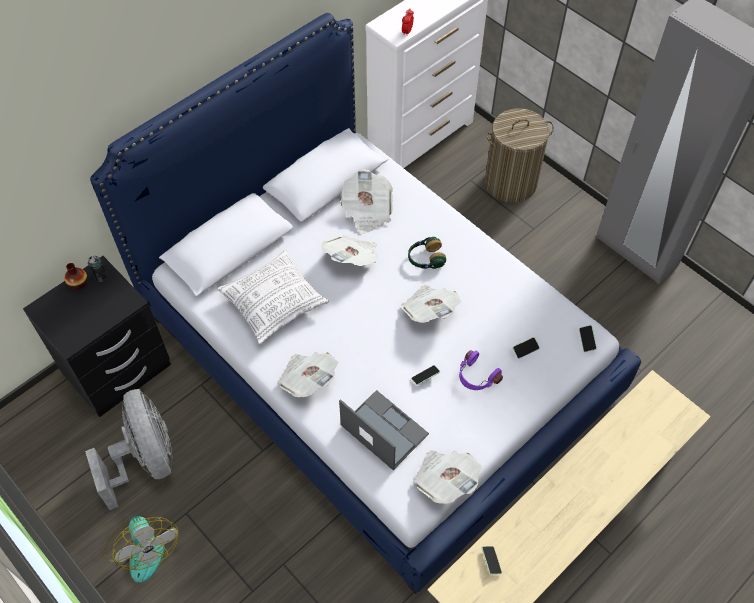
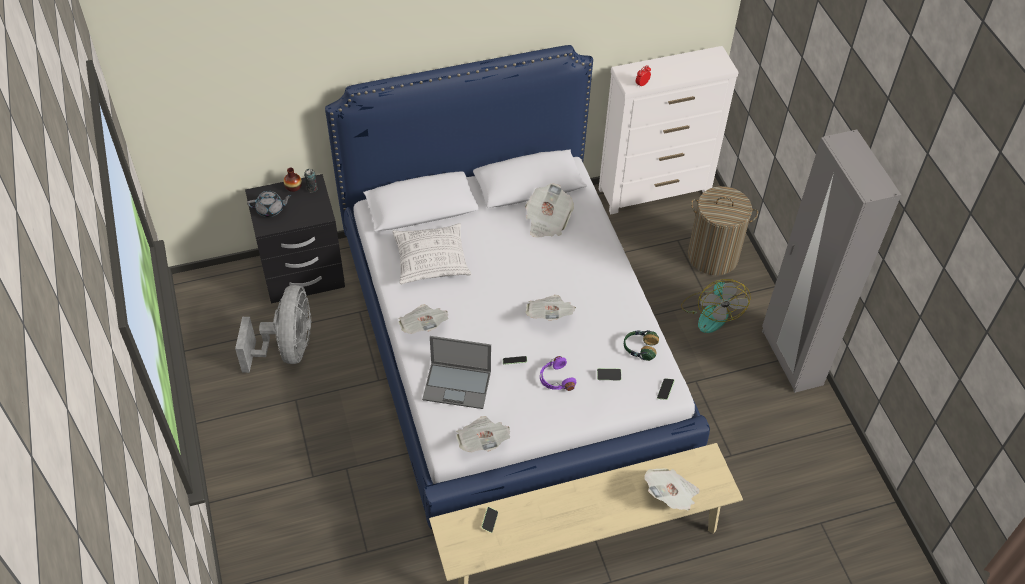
camera: 25 degrees right, 5 degrees down
(66, 319) = (271, 209): none -> grey teapot
(142, 548) = (250, 410): fan -> fan (711, 312)
(352, 259) = (513, 252): newspaper -> newspaper (671, 495)
(383, 429) = (458, 385): laptop -> laptop turned 120 degrees clockwise
(425, 259) = (571, 275): headphones -> headphones (639, 348)

